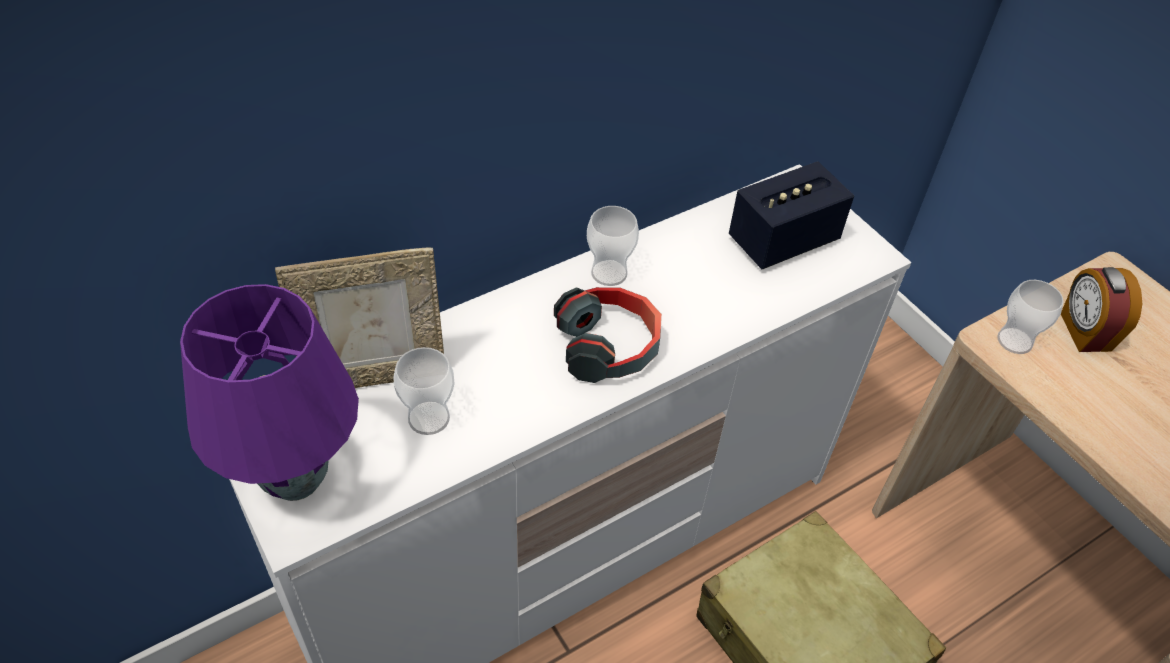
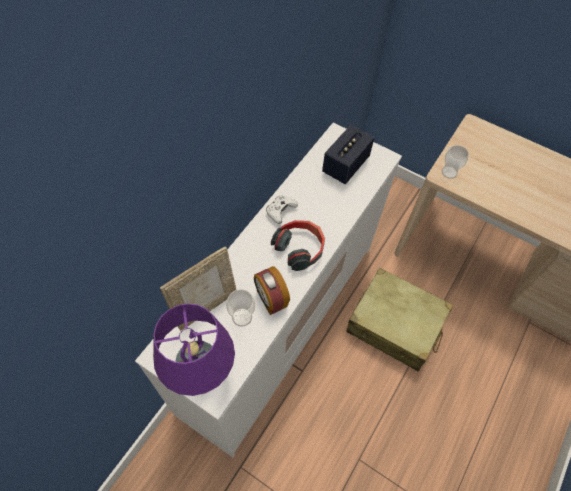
camera: 25 degrees left, 10 degrees up
(609, 273) = (280, 211): cup -> white game controller
(1084, 332) = (472, 157): alarm clock -> alarm clock (271, 299)

